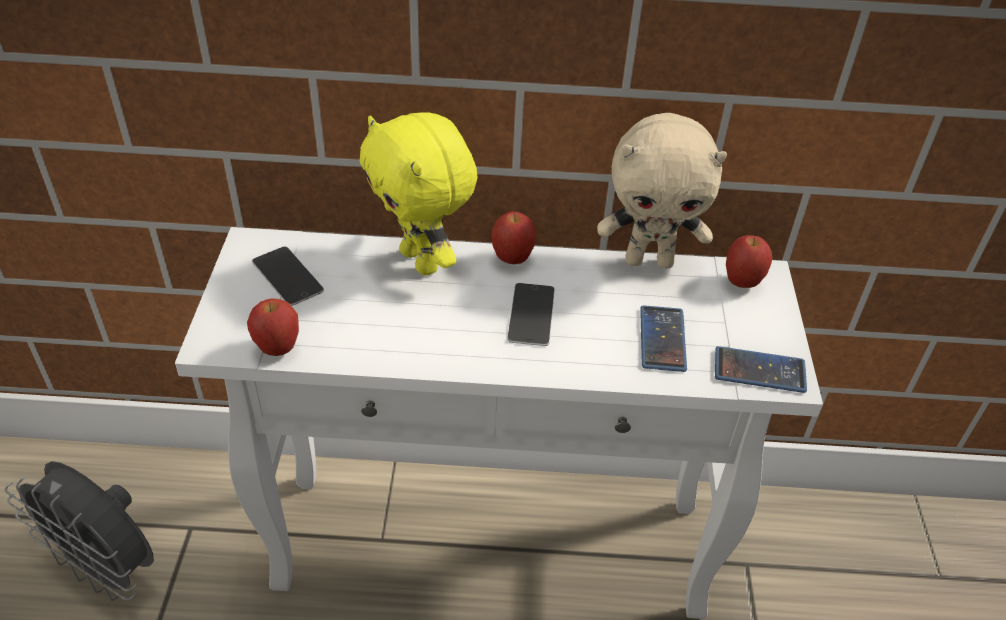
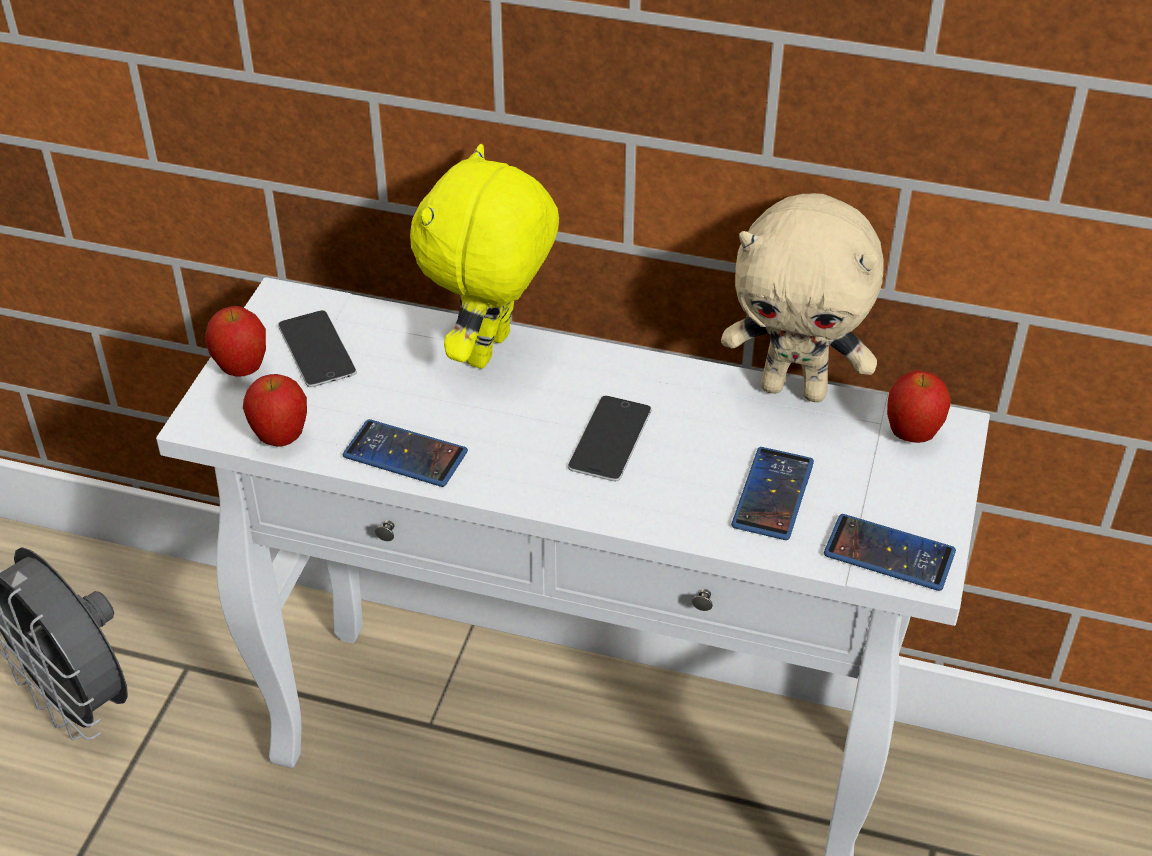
camera: 15 degrees right, 0 degrees up
(380, 348) = (405, 454): none -> phone
(422, 261) = (491, 351): yellow plush toy -> yellow plush toy turned 45 degrees clockwise
(512, 259) = (609, 364): apple -> apple (242, 370)

